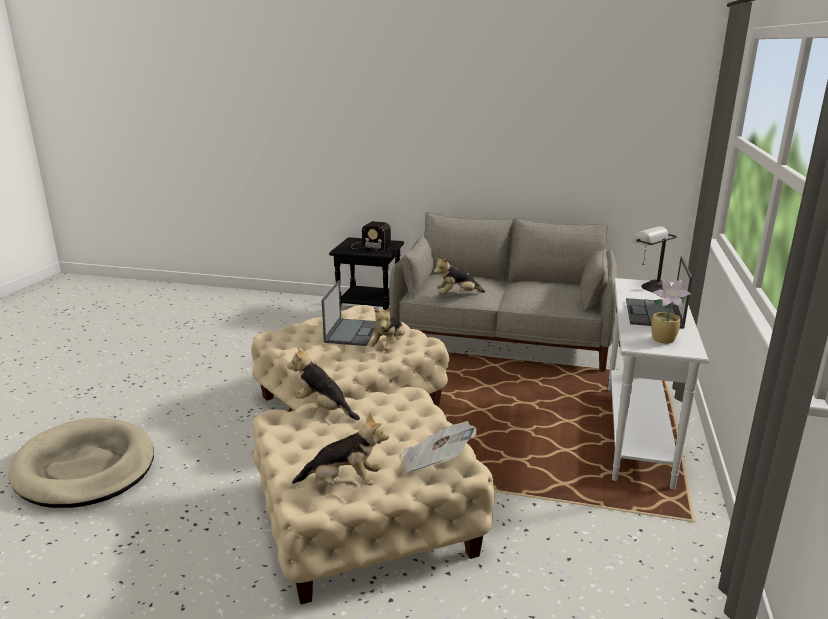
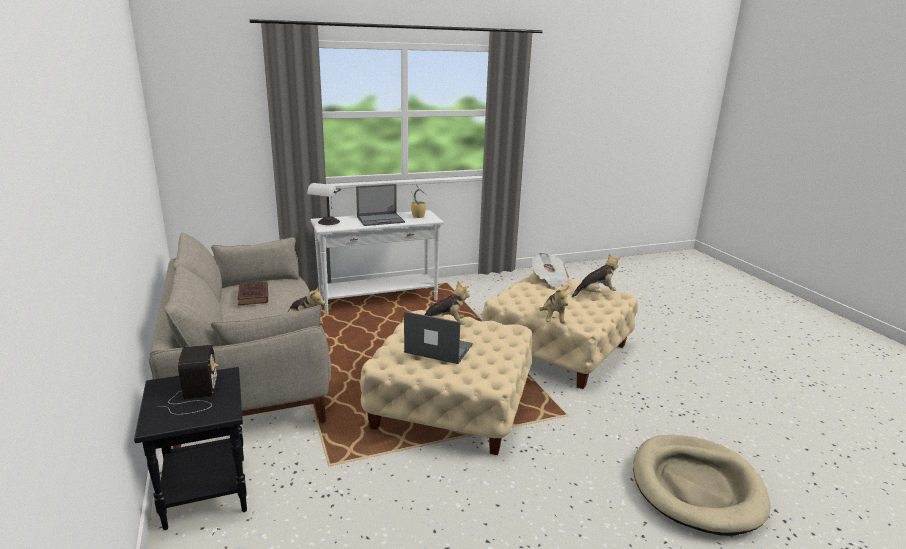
camera: 125 degrees left, 0 degrees up
(343, 483) = (595, 294): plush toy -> plush toy turned 105 degrees clockwise
(352, 332) = (437, 348): laptop -> laptop turned 45 degrees clockwise
(539, 287) = (253, 296): none -> brown book

